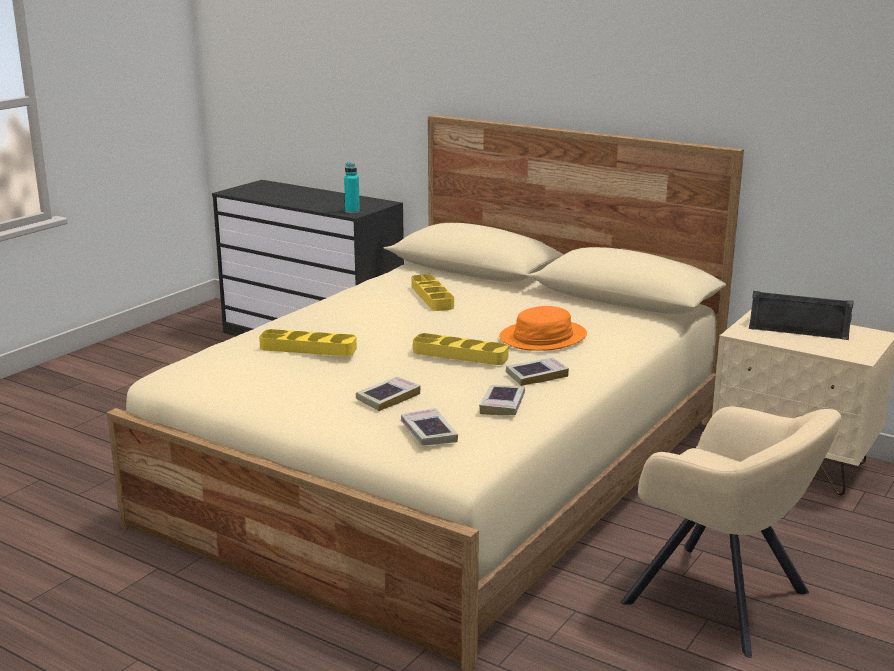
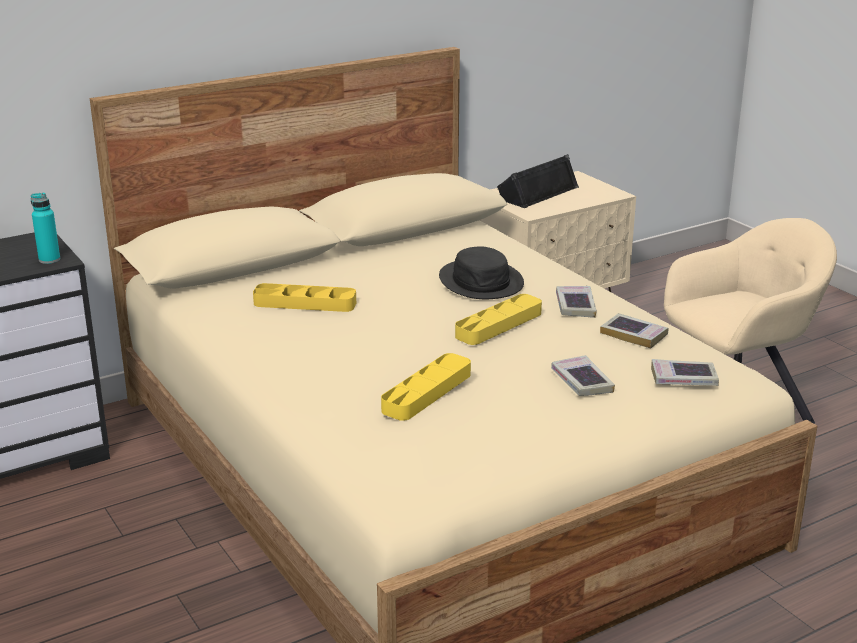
camera: 65 degrees left, 5 degrees up
(543, 337) = (481, 281): orange hat -> black hat

